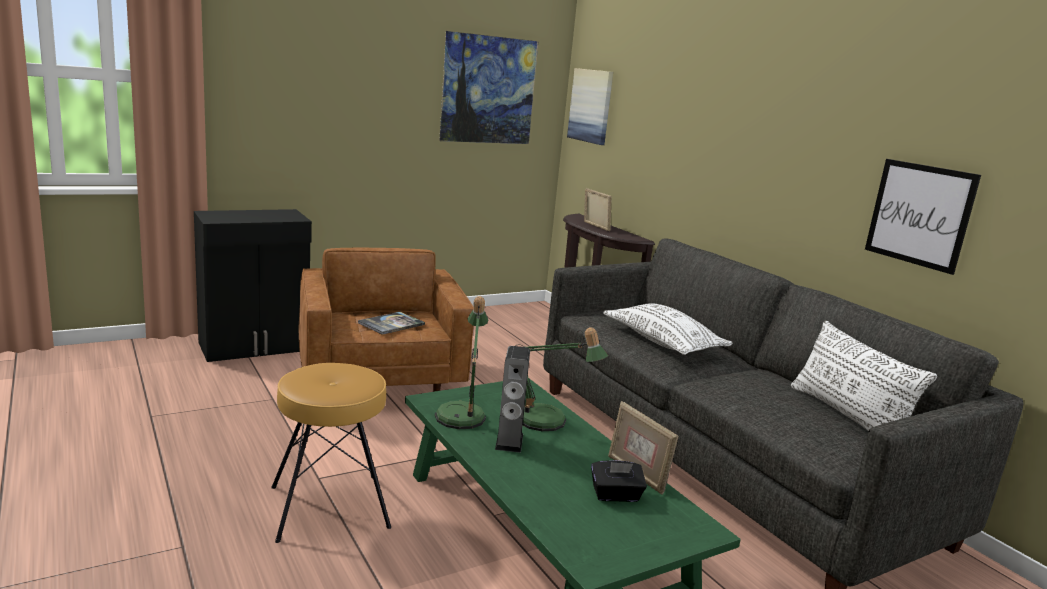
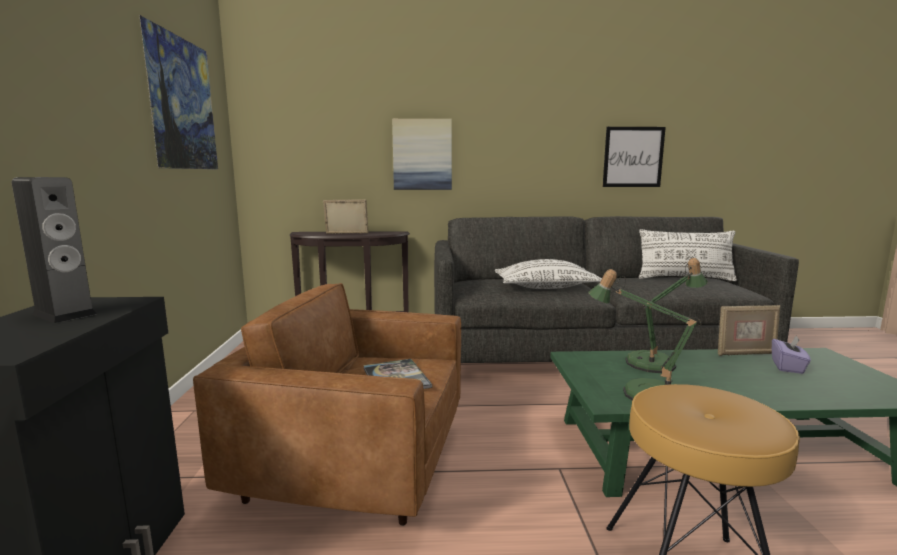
camera: 60 degrees left, 5 degrees down
(509, 441) = (703, 384): speaker -> speaker (64, 314)
(591, 106) = (278, 123): picture -> picture (422, 154)
(616, 495) = (788, 367): black tissue box -> purple tissue box

